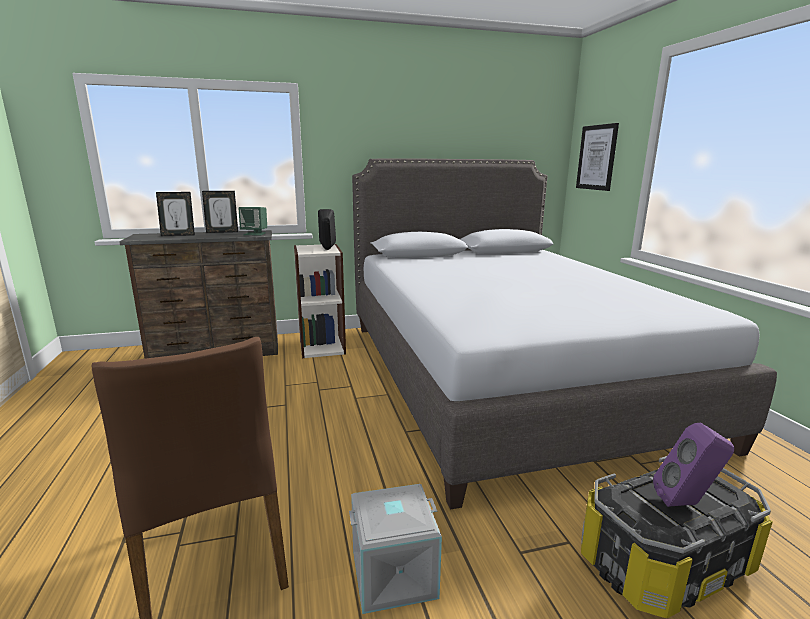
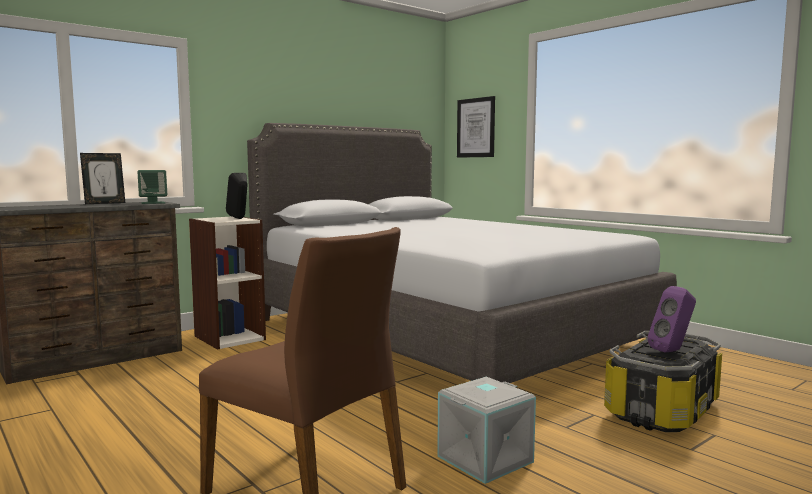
camera: 25 degrees left, 10 degrees down
(178, 235) = (53, 206): picture frame -> none

